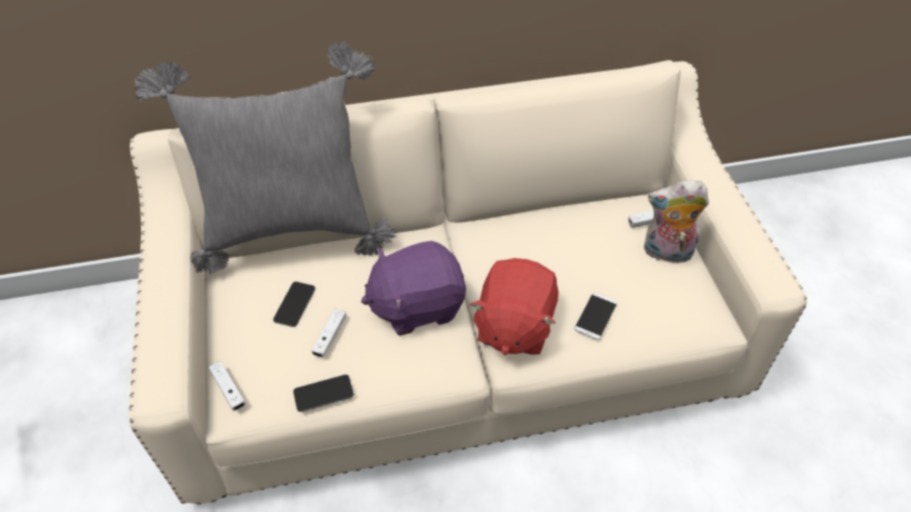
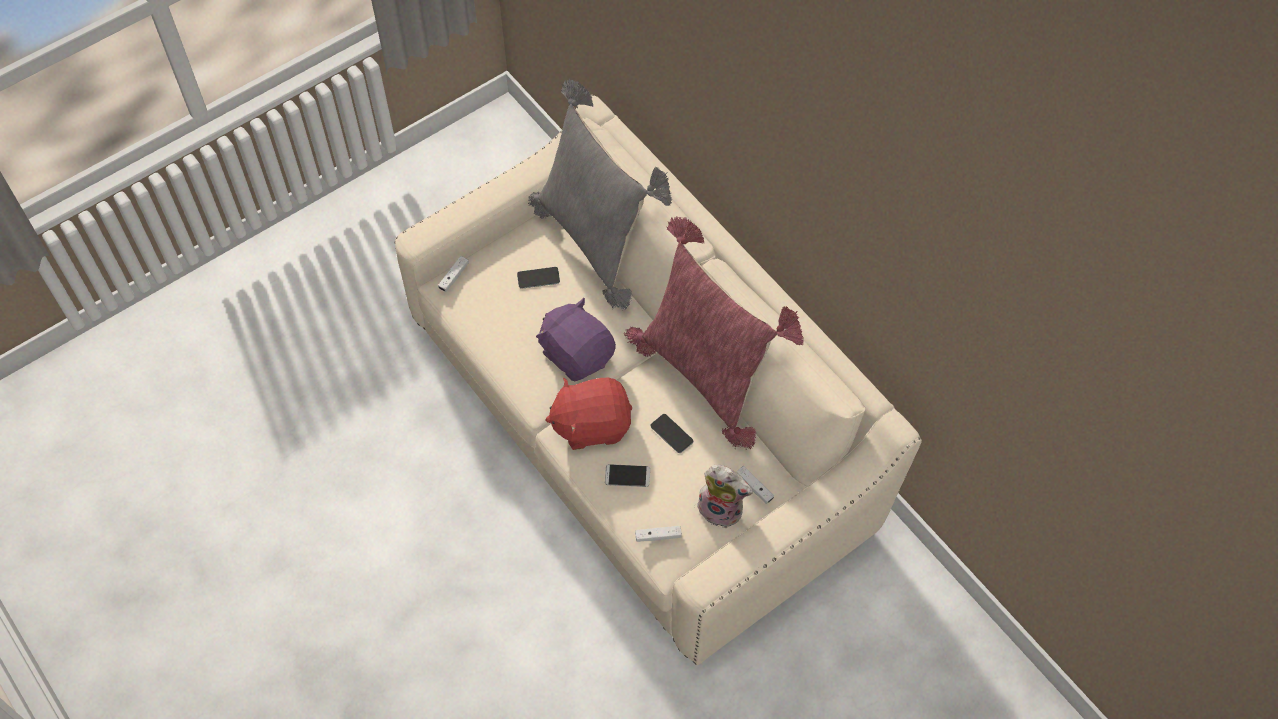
camera: 65 degrees right, 10 degrees up
(323, 393) = (477, 332): phone -> phone (671, 433)
(330, 337) = (522, 313): white game controller -> white game controller (658, 536)
(510, 211) = (708, 379): none -> red pillow
(666, 253) = (722, 508): plush toy -> plush toy turned 135 degrees clockwise

